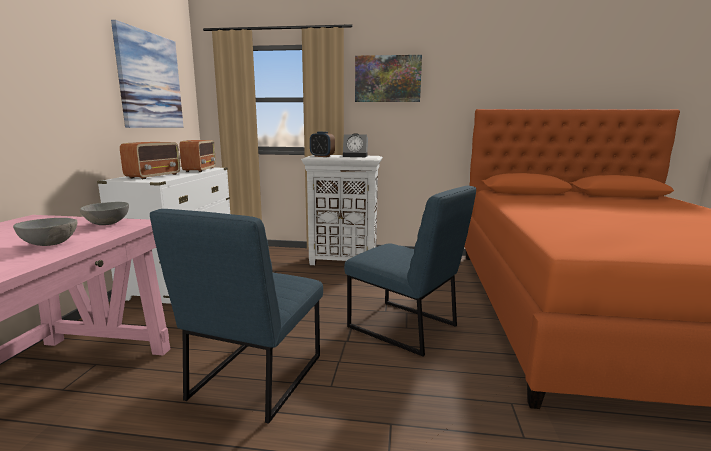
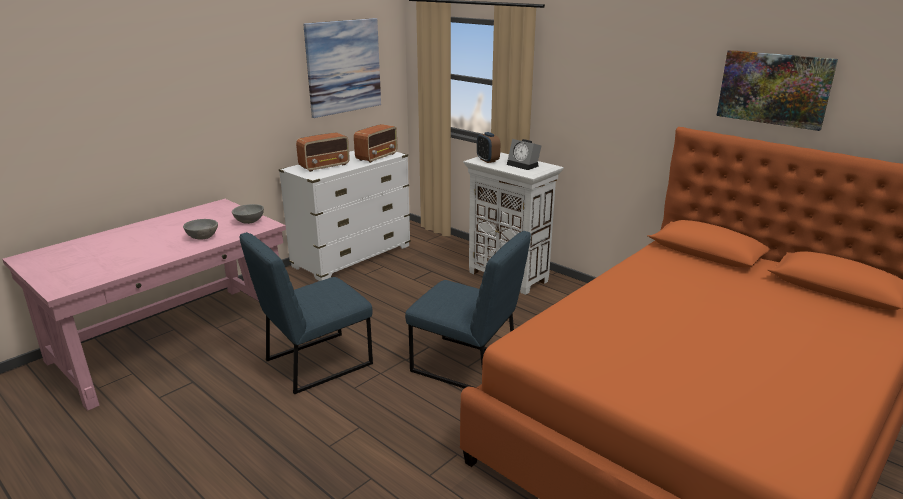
camera: 35 degrees right, 10 degrees up
(387, 79) = (584, 70): picture -> picture (774, 88)
(405, 327) = (466, 366): blue chair -> blue chair turned 45 degrees counterclockwise

